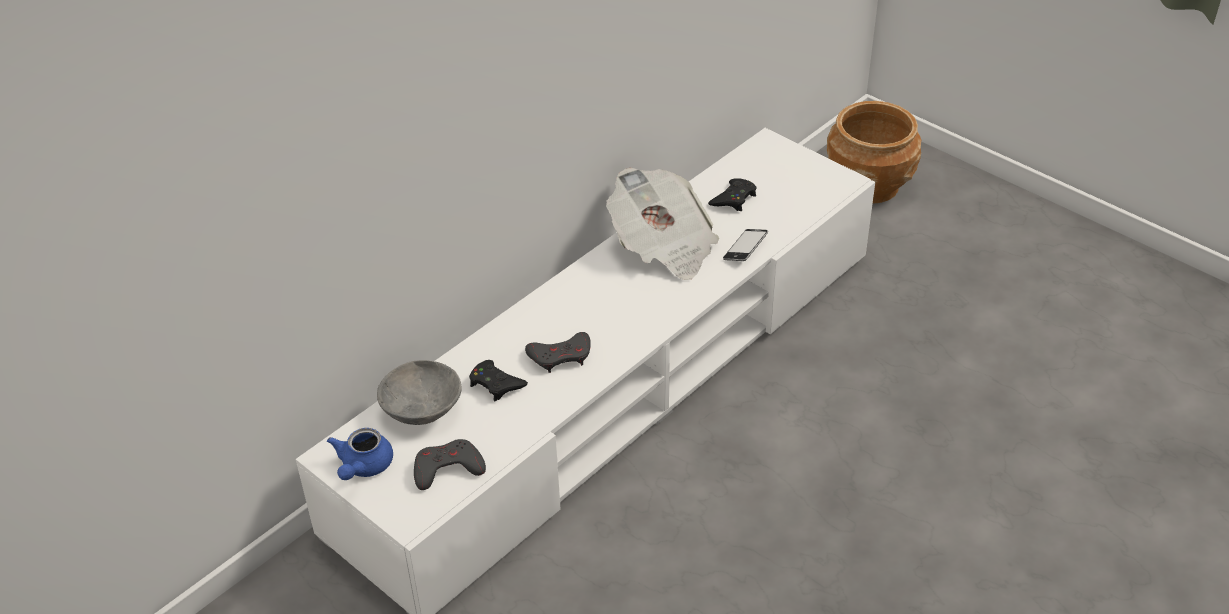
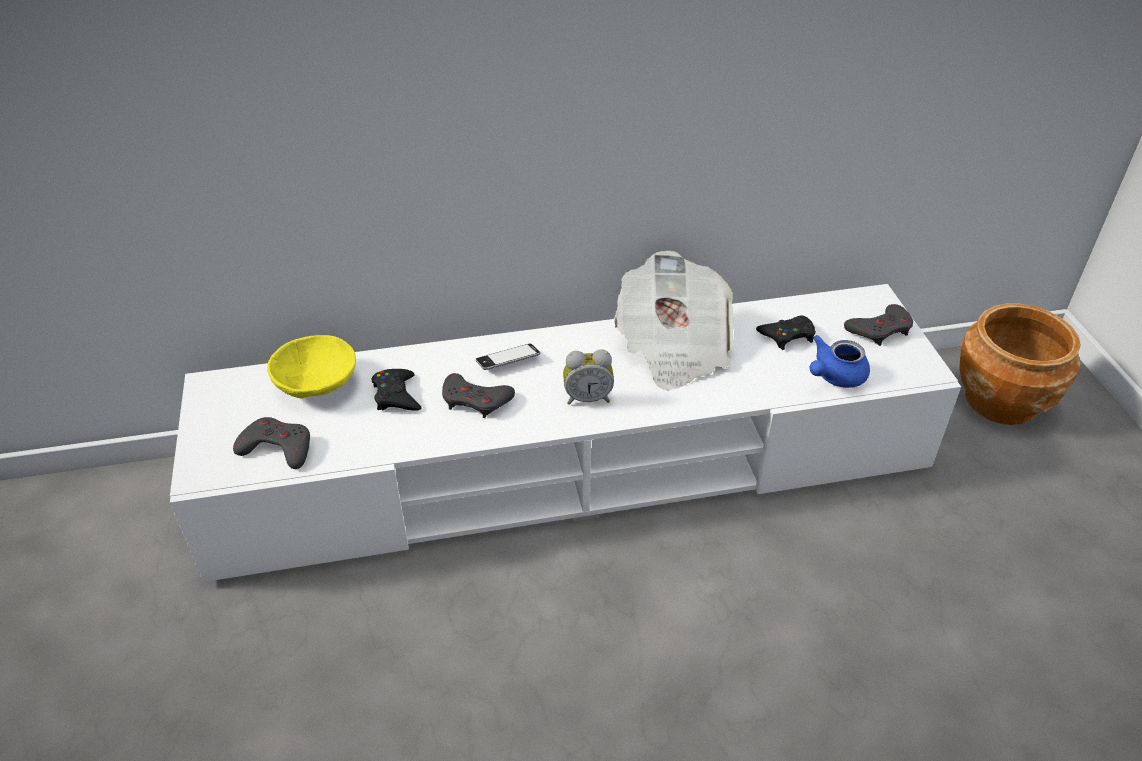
camera: 35 degrees right, 0 degrees up
(363, 467) = (220, 408): blue teapot -> blue teapot (834, 376)
(423, 409) = (318, 386): grey bowl -> yellow bowl
(641, 313) = (587, 398): none -> alarm clock
(745, 249) = (751, 387): phone -> phone (508, 361)
(791, 165) = (880, 329): none -> grey game controller

